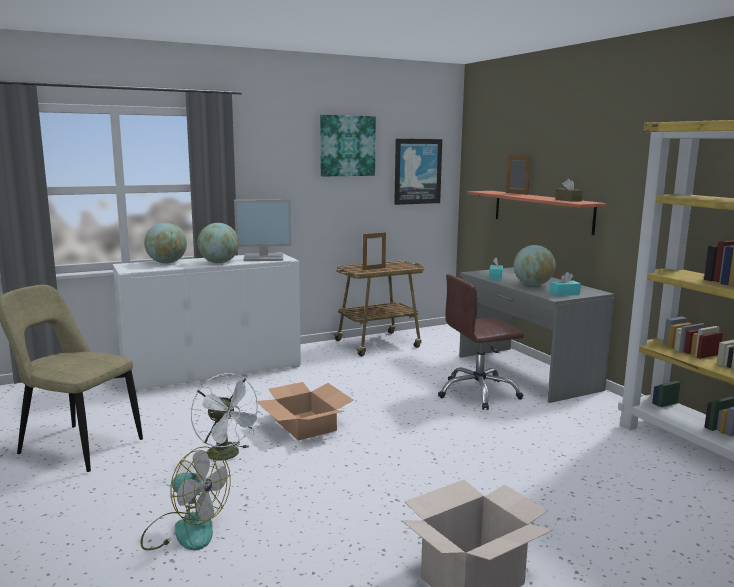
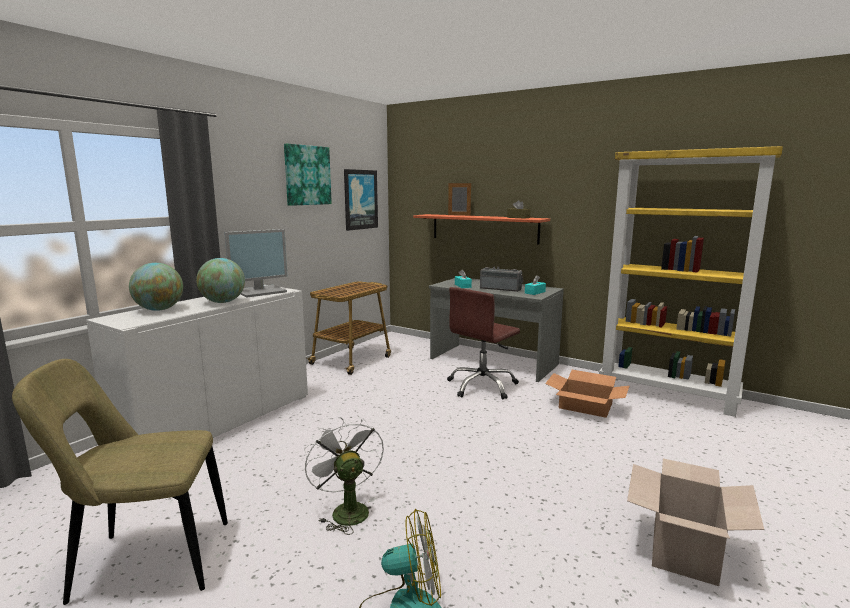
camera: 30 degrees left, 0 degrees up
(228, 456) = (346, 510): white fan -> white fan turned 135 degrees counterclockwise
(305, 425) = (381, 453): cardboard box -> cardboard box (585, 406)
(374, 269) = (347, 291): picture frame -> none
(533, 285) = (501, 289): globe -> radio

